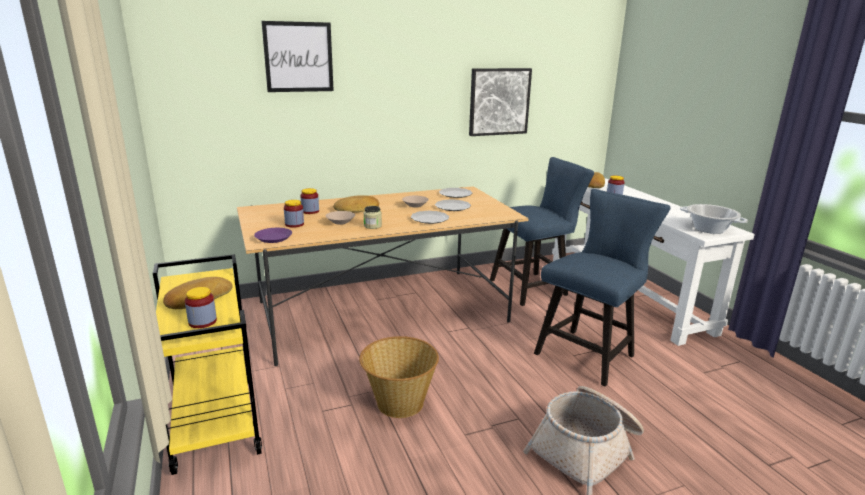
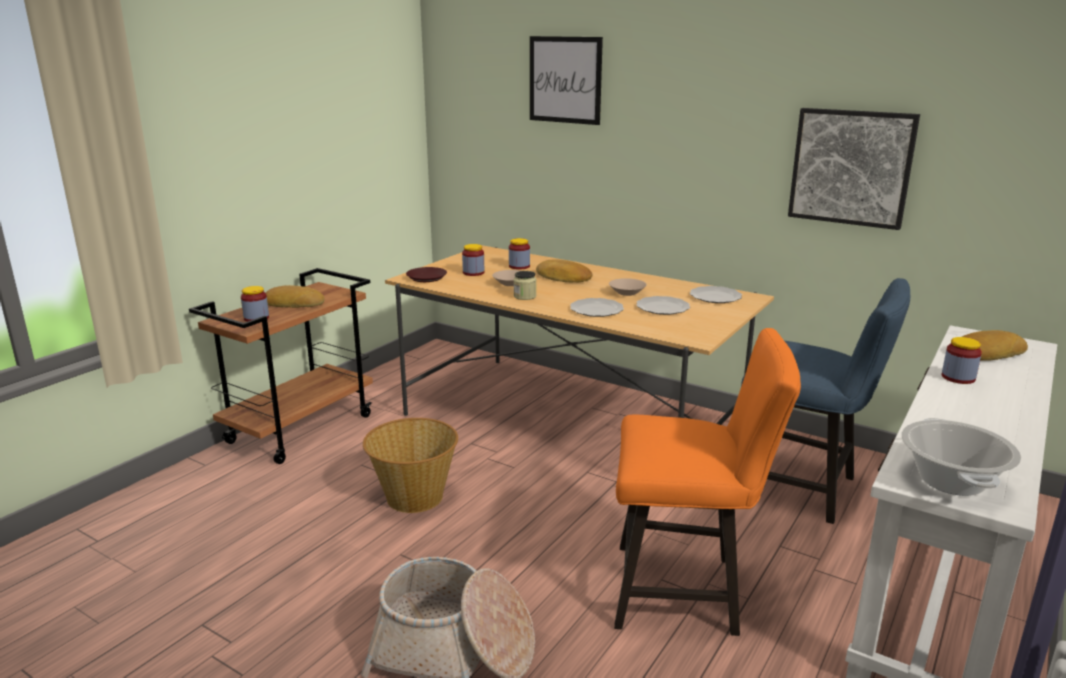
camera: 55 degrees right, 0 degrees up
(214, 422) = (300, 428): yellow cart -> brown cart
(273, 238) = (427, 278): purple plate -> brown plate
(589, 353) = (687, 591): blue chair -> orange chair

